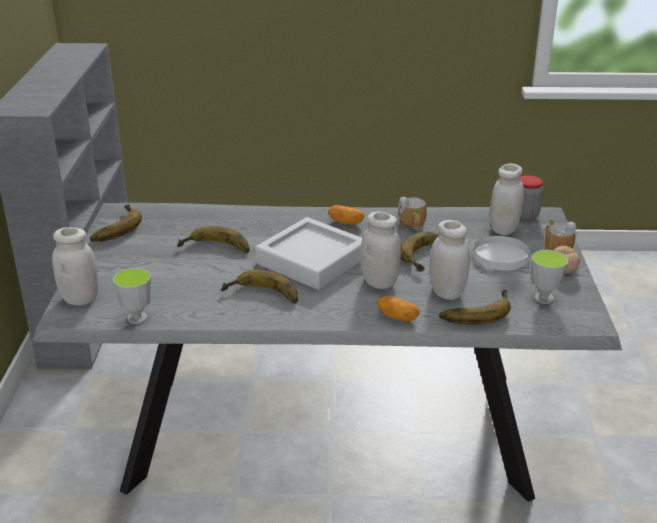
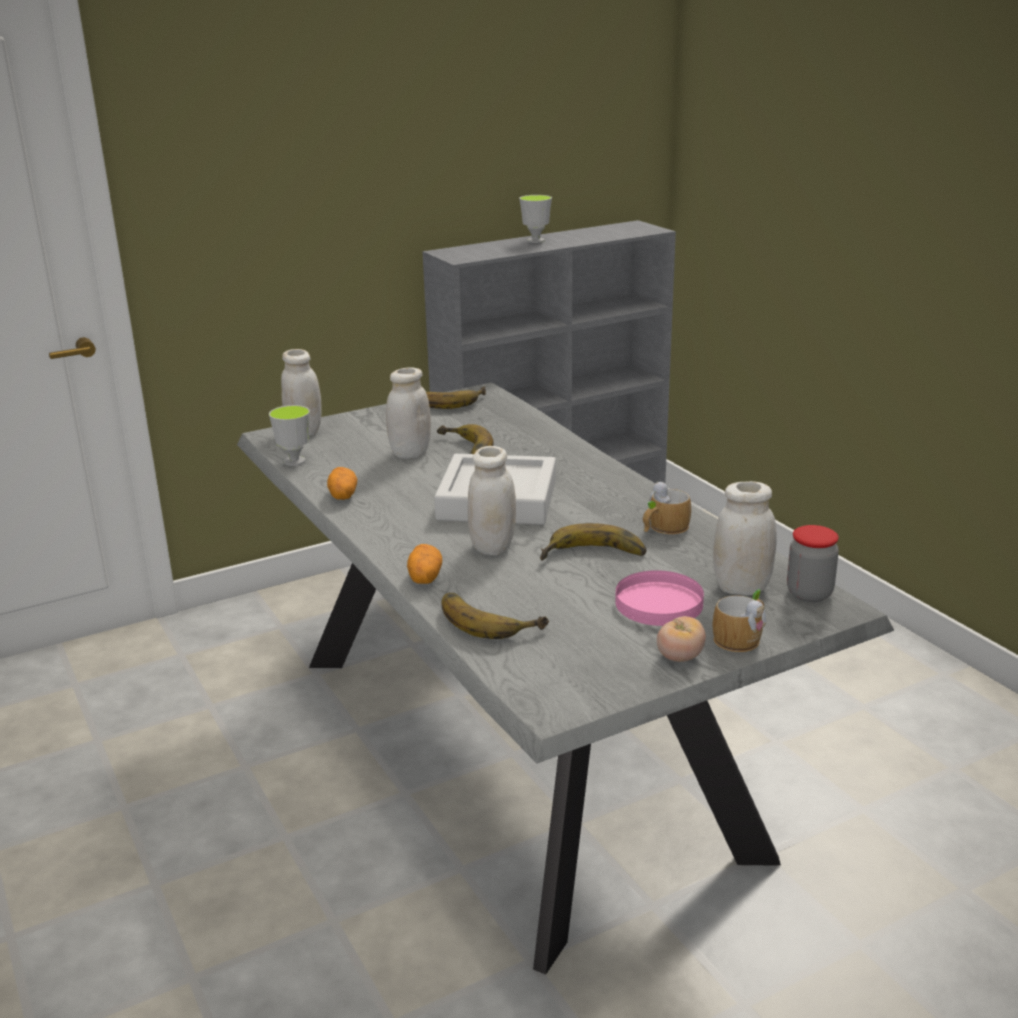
camera: 60 degrees right, 5 degrees down
(261, 296) = (391, 498): banana -> none
(346, 222) = (612, 492): potato -> potato (343, 495)
(447, 292) = (516, 591): white jar -> white jar (410, 453)
(501, 256) = (658, 603): white plate -> pink plate
(544, 298) = (580, 659): cup -> cup (536, 241)

